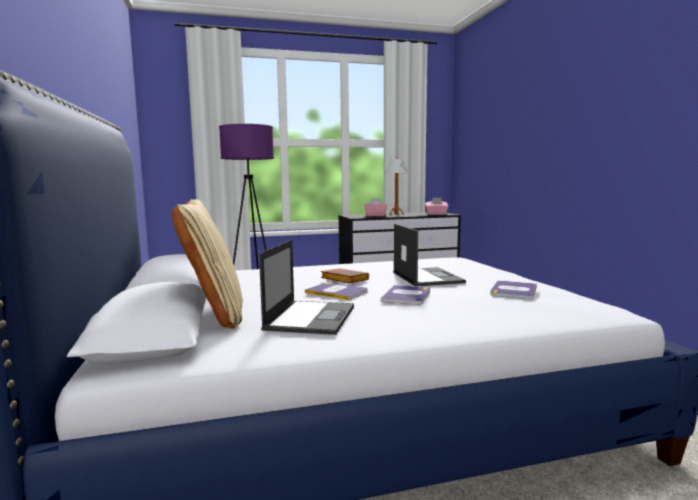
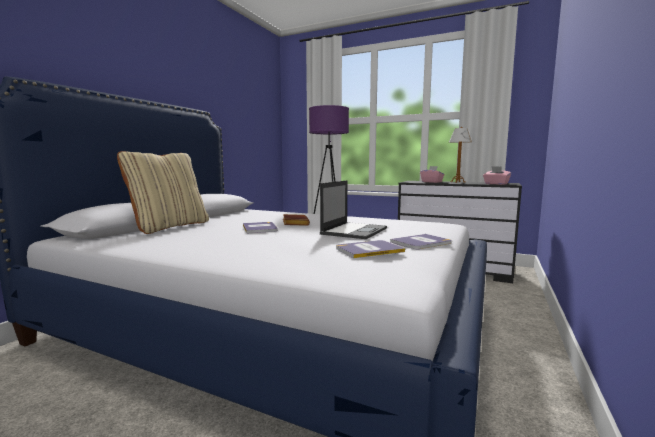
camera: 40 degrees right, 0 degrees up
(311, 317) = (191, 236): laptop -> none
(406, 296) = (284, 237): book -> book (421, 242)

